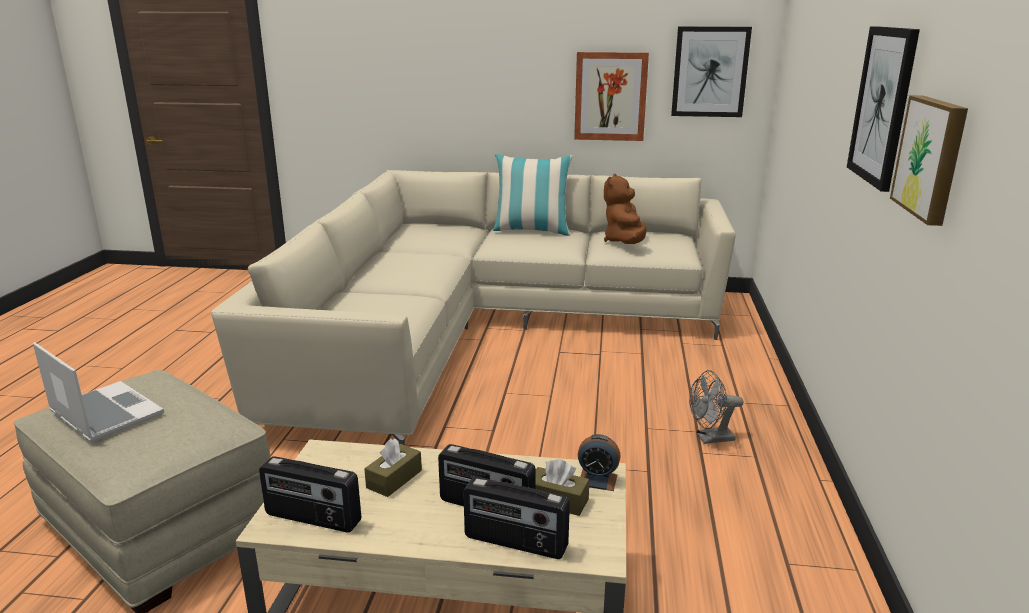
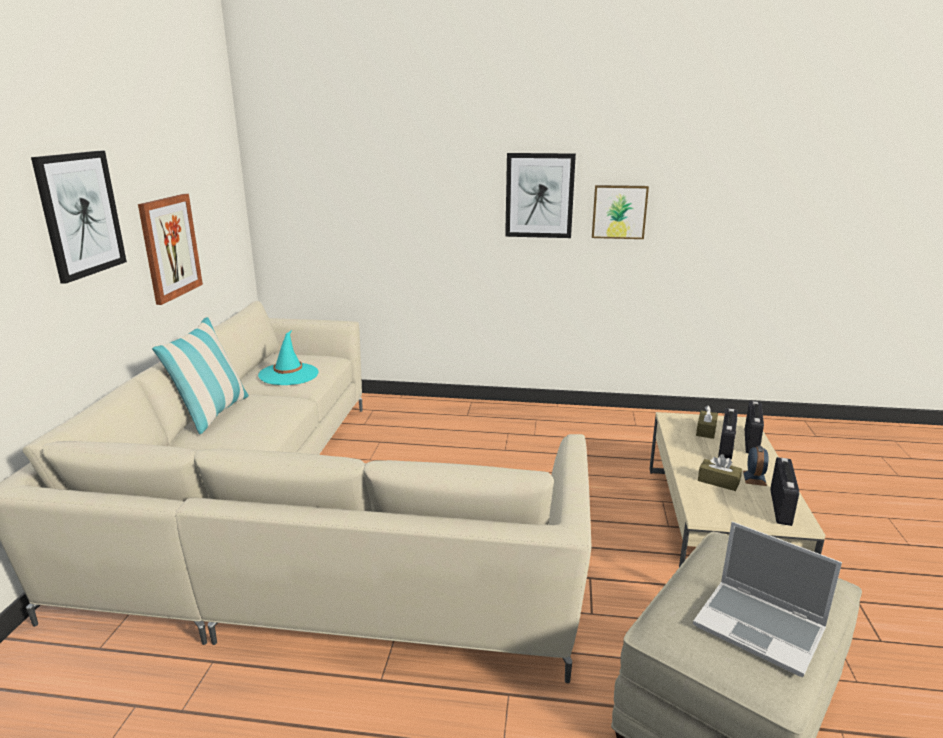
camera: 90 degrees left, 0 degrees up
(104, 414) = (760, 628): laptop -> laptop turned 90 degrees counterclockwise
(597, 480) = (678, 419): alarm clock -> alarm clock (754, 478)
(625, 242) = (289, 374): brown plush toy -> turquoise hat
(710, 72) = (218, 204): picture -> picture (80, 214)
(710, 438) = (516, 430): grey fan -> none

